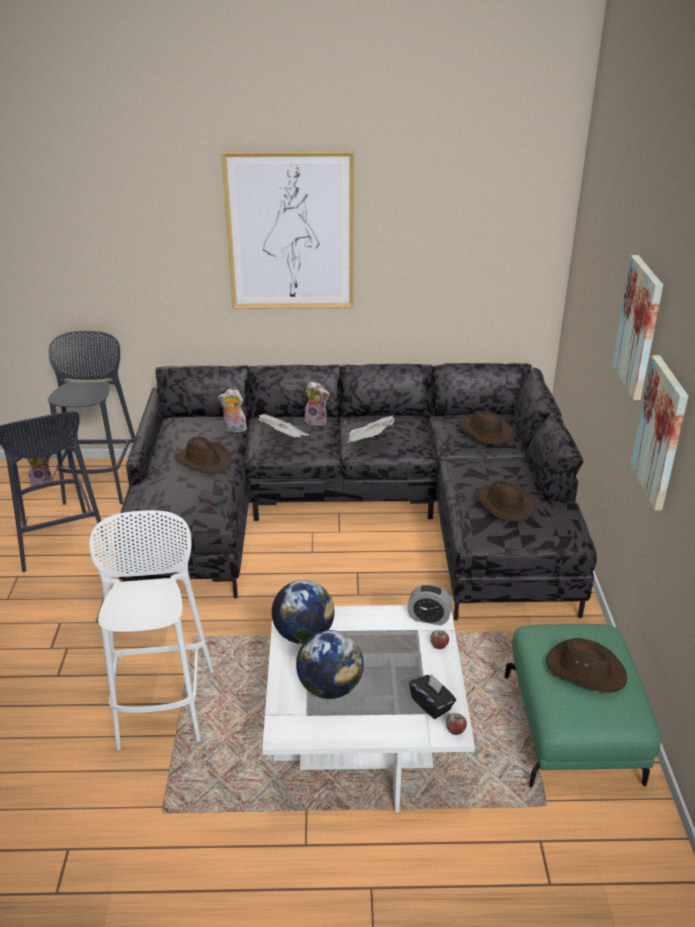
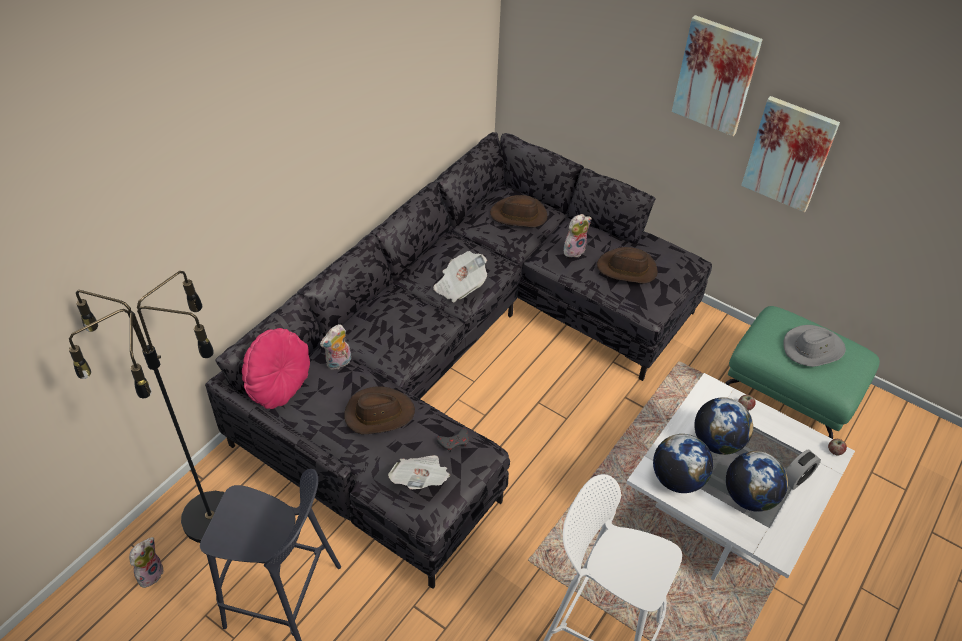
camera: 55 degrees left, 15 degrees up
(101, 483) = (210, 519): grey stool -> floor lamp
(186, 420) = (281, 389): none -> pink pillow
(284, 438) = (399, 337): newspaper -> newspaper (421, 480)
(290, 232) = (303, 129): picture -> none
(317, 421) = (391, 300): plush toy -> plush toy (574, 249)
(374, 643) = (717, 442): none -> globe
(429, 618) = (711, 394): alarm clock -> alarm clock (796, 478)
(431, 704) = (802, 448): black tissue box -> none
(585, 669) = (813, 348): brown hat -> grey hat

